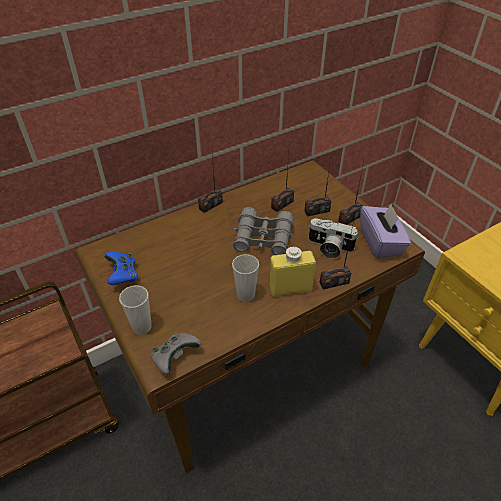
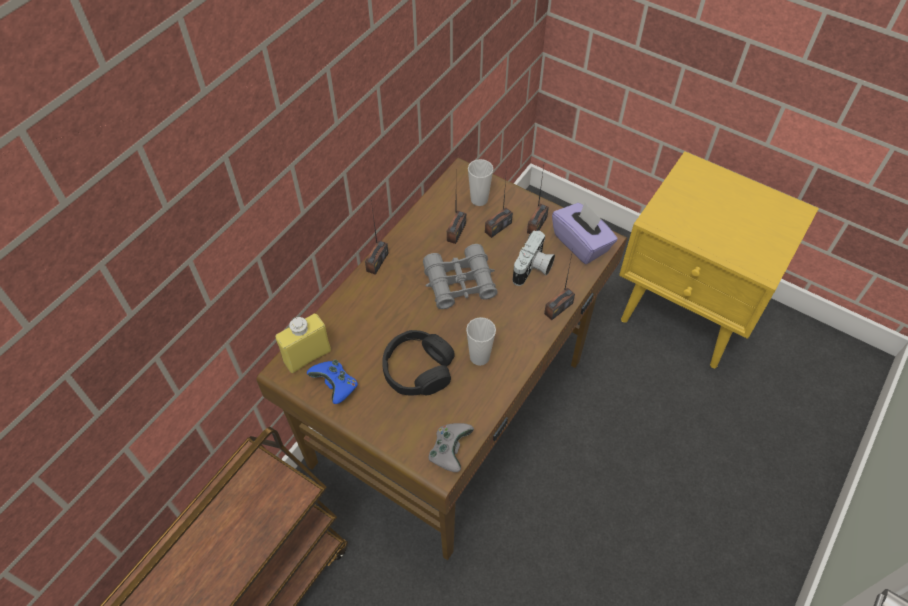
camera: 25 degrees left, 10 degrees up
(142, 327) = (396, 435): cup -> cup (479, 199)
(191, 286) = (418, 369): none -> black headphones
(290, 289) = (519, 332): yellow bottle -> yellow bottle (307, 356)
(329, 248) = (533, 269): camera -> camera turned 60 degrees counterclockwise

